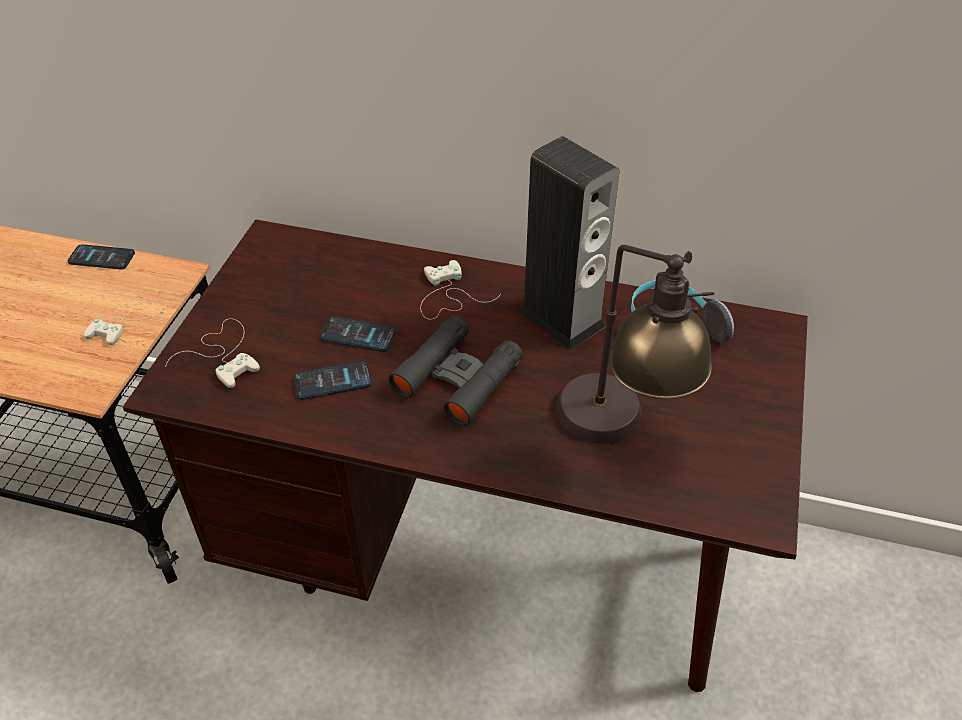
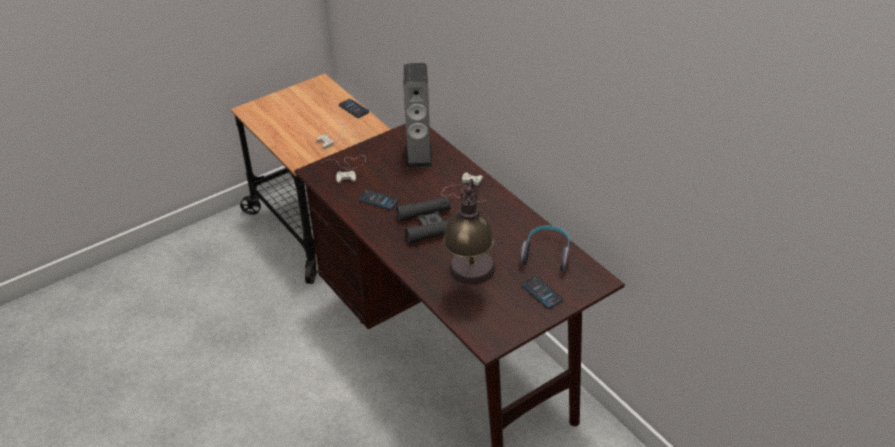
camera: 40 degrees right, 5 degrees down
(358, 335) = (408, 187): phone -> phone (542, 293)
(561, 318) = (502, 224): speaker -> speaker (419, 156)

